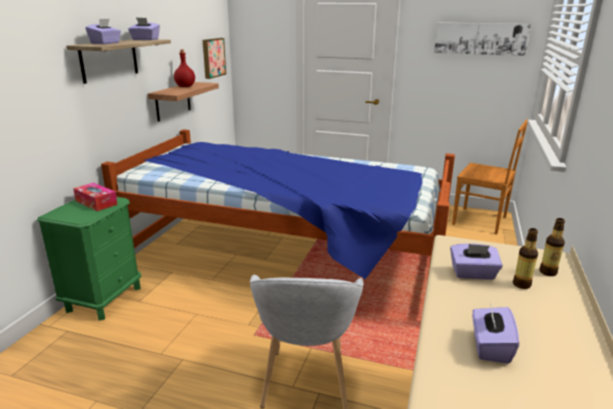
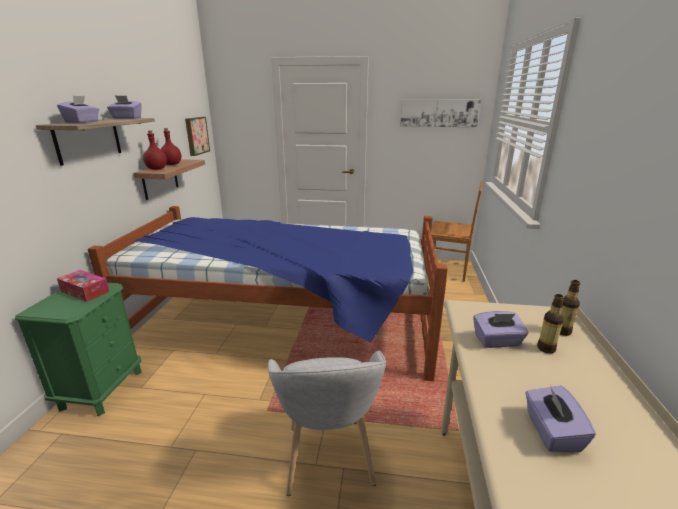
camera: 10 degrees left, 0 degrees up
(170, 90) = (156, 169): none -> red bottle

